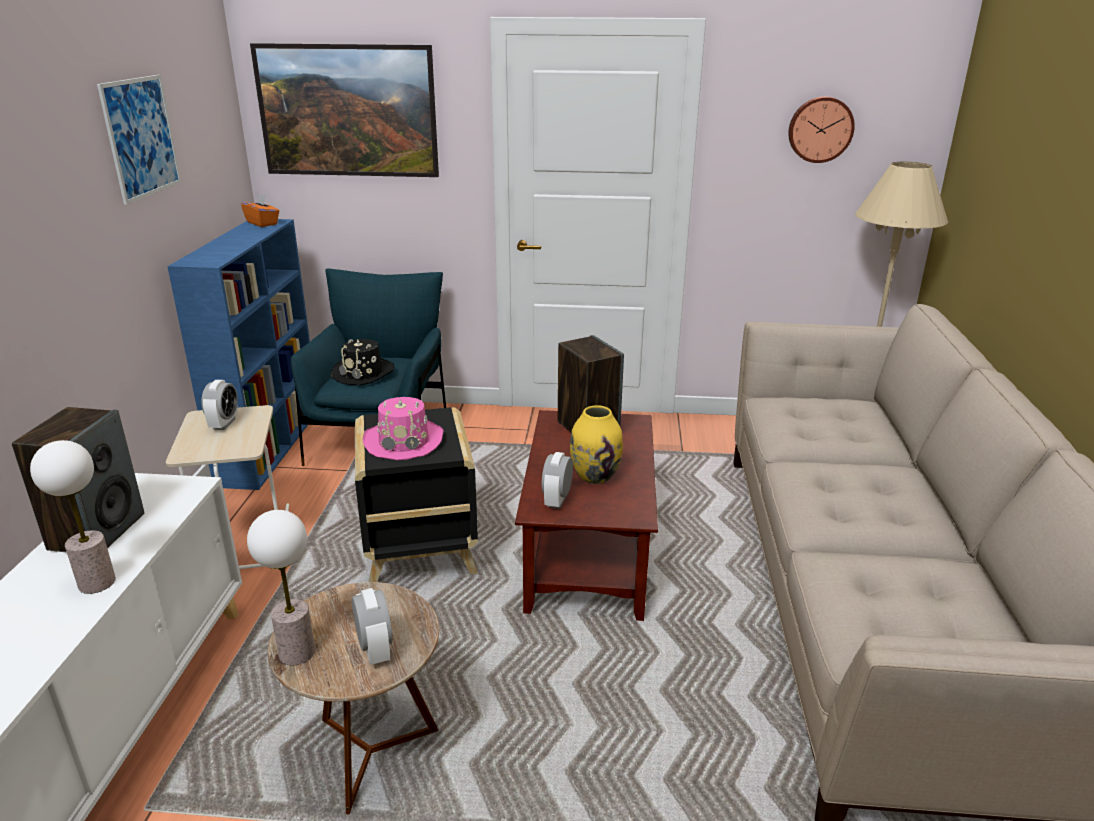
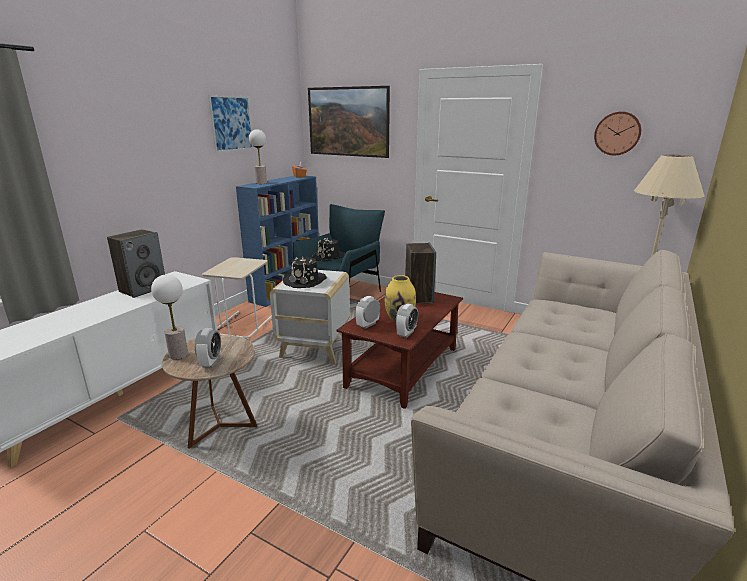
camera: 25 degrees right, 5 degrees down
(97, 582) = (123, 306): table lamp -> table lamp (261, 183)
(224, 424) = (240, 263): alarm clock -> alarm clock (406, 333)
(404, 441) = (305, 281): pink hat -> black hat
(418, 556) = (313, 350): black side table -> white side table

